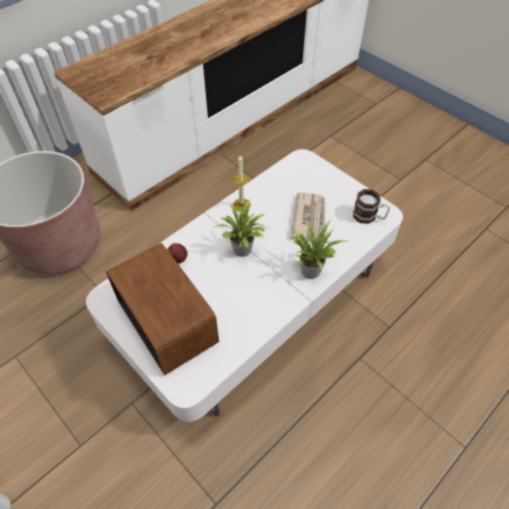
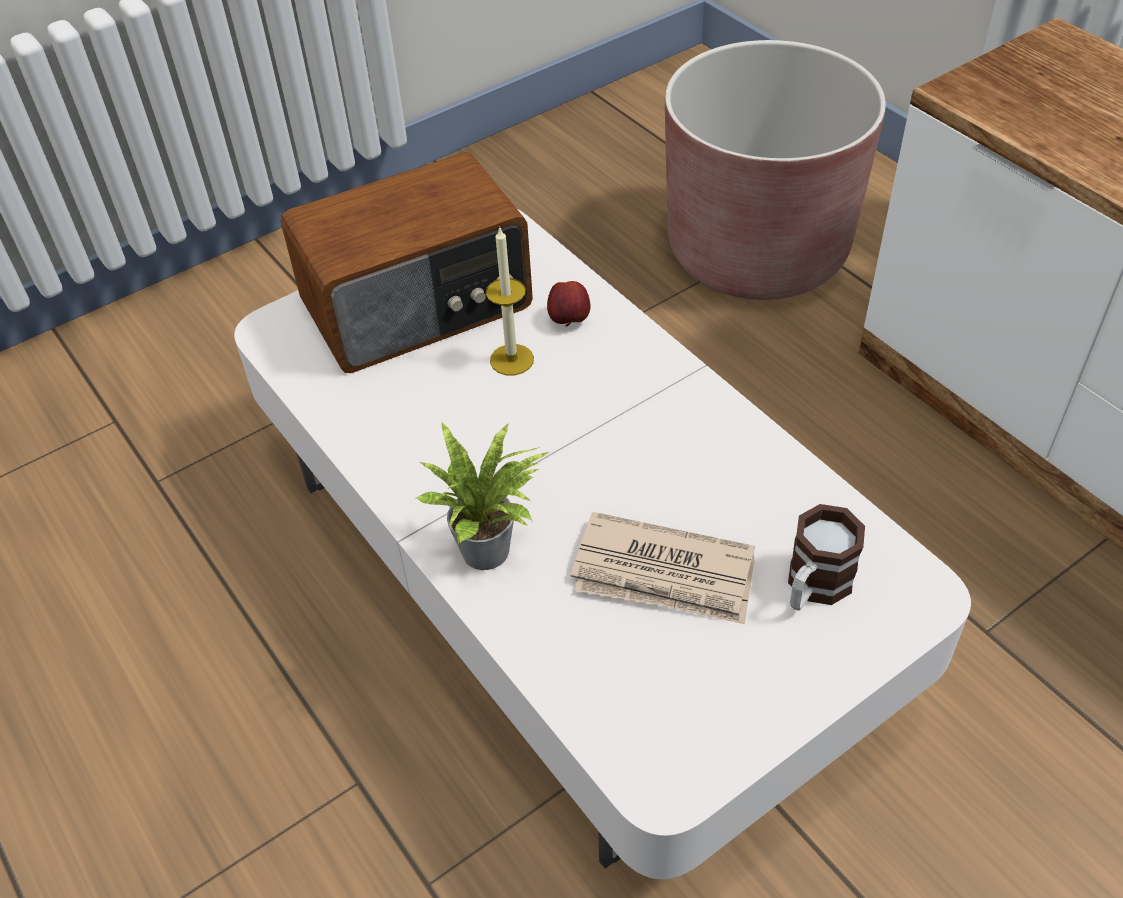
camera: 100 degrees right, 5 degrees down
(241, 205) = (725, 434): candle -> candle (512, 360)
(243, 251) = (572, 428): potted plant -> none
(369, 217) = (656, 728): mug -> mug (813, 587)

